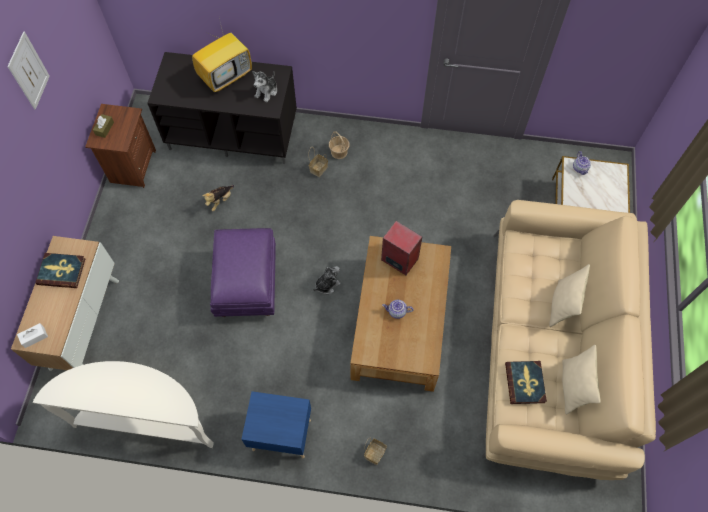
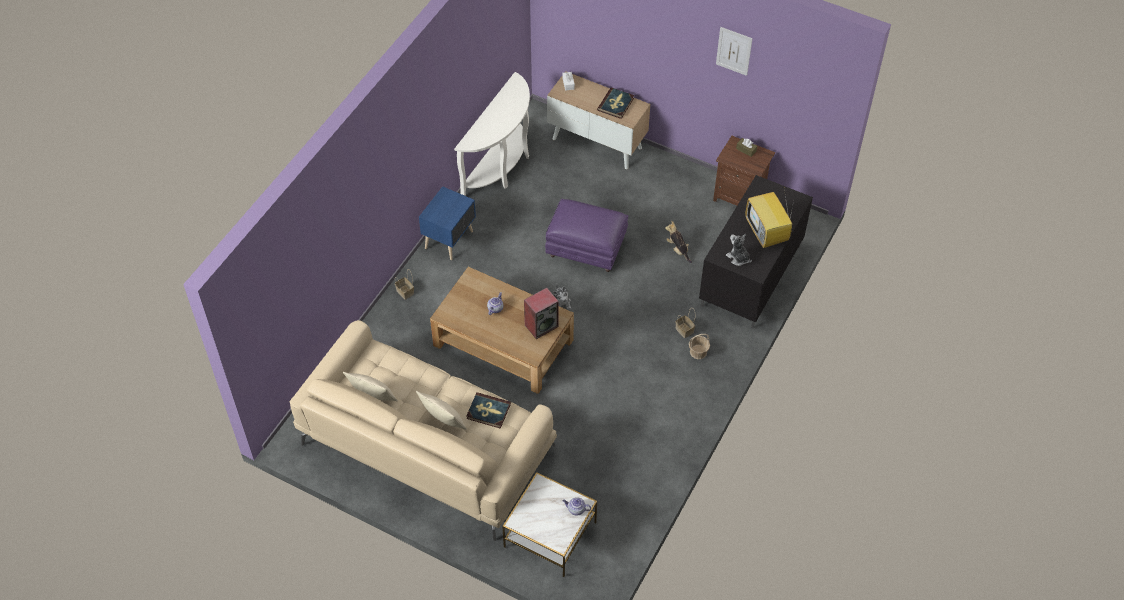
camera: 110 degrees right, 10 degrees down
(525, 383) = (393, 367): book -> book (488, 411)

